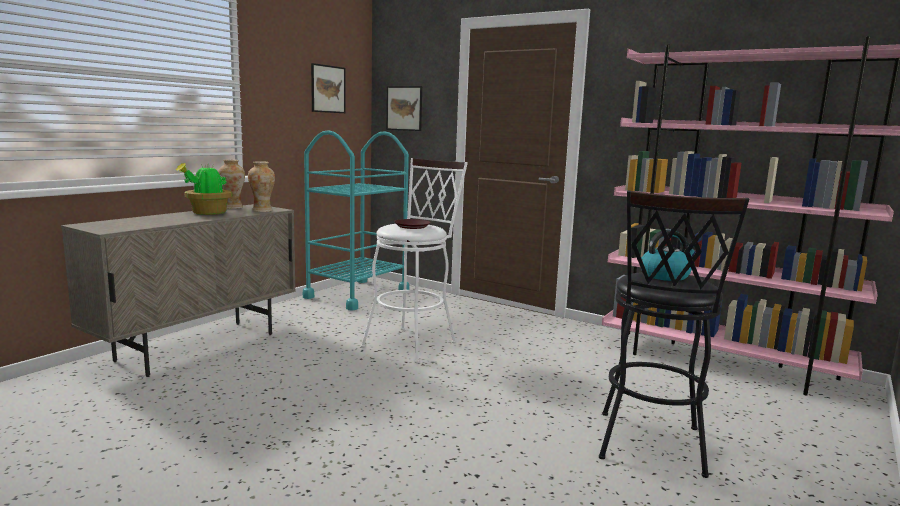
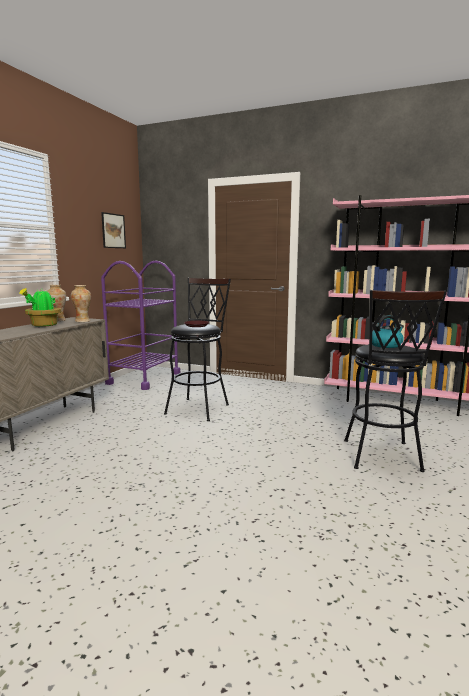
camera: 10 degrees left, 0 degrees up
(357, 294) = (144, 378): turquoise cart -> purple cart
(404, 108) = (168, 243): picture -> none
(414, 342) = (200, 407): white stool -> black stool

